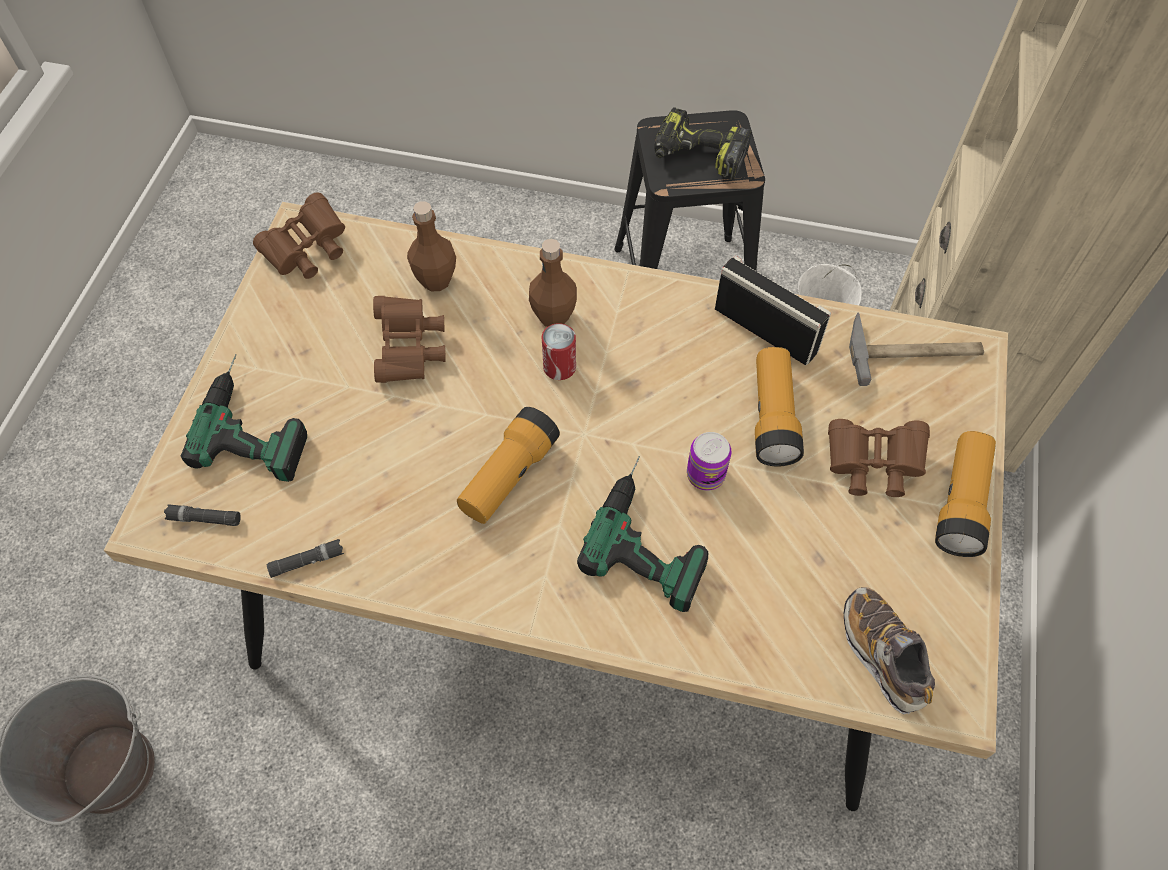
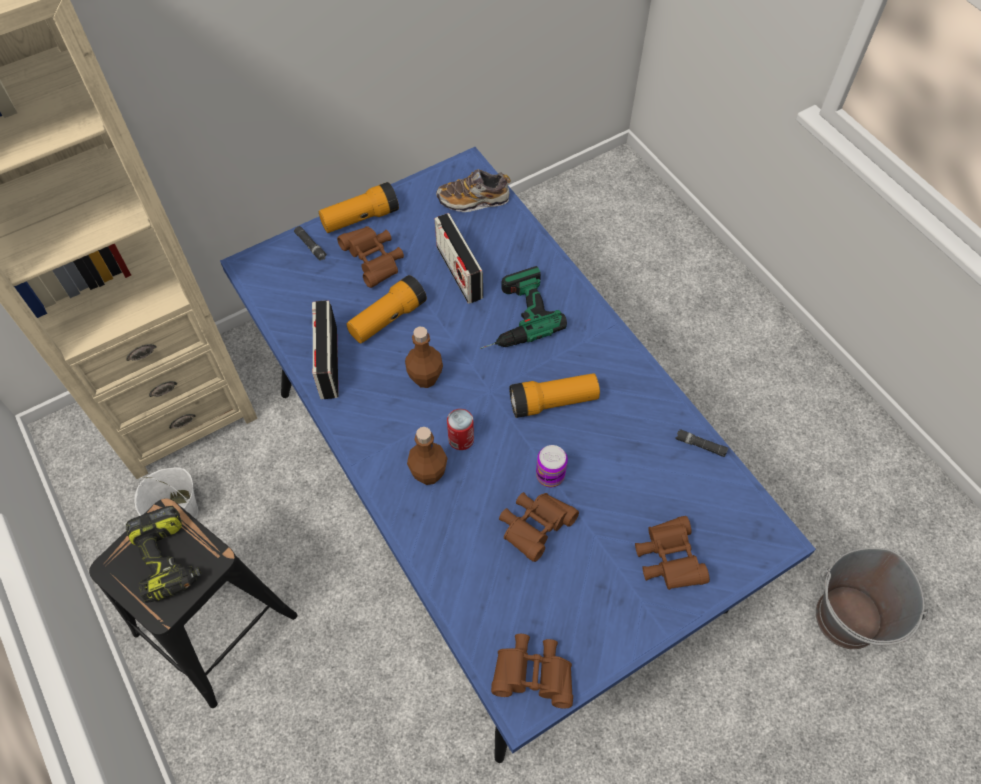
camera: 135 degrees left, 0 degrees up
(204, 519) = (743, 518): black flashlight -> black flashlight (311, 246)
(257, 420) = (668, 559): power drill -> brown binoculars
(436, 280) = (471, 566): brown bottle -> brown bottle (425, 378)
(580, 572) = (492, 496): beige dining table -> blue dining table
(705, 475) = (455, 321): can -> can (550, 475)
(772, 536) = (459, 272): none -> radio
(882, 655) = (473, 200): shoe -> shoe turned 60 degrees clockwise
(914, 351) = (276, 289): hammer -> none

